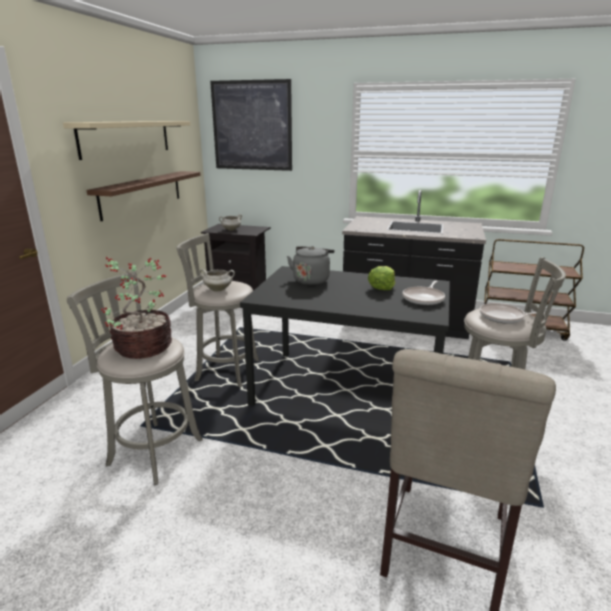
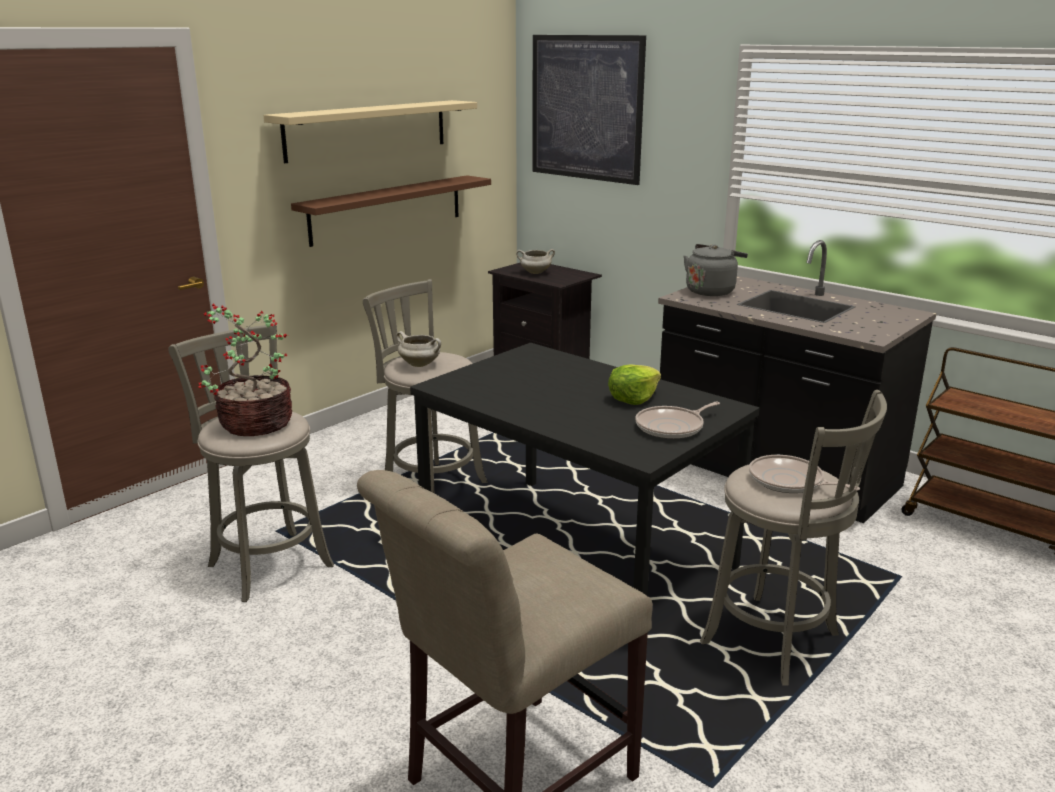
camera: 25 degrees right, 0 degrees up
(311, 280) = (544, 370): grey kettle -> grey kettle (711, 291)

